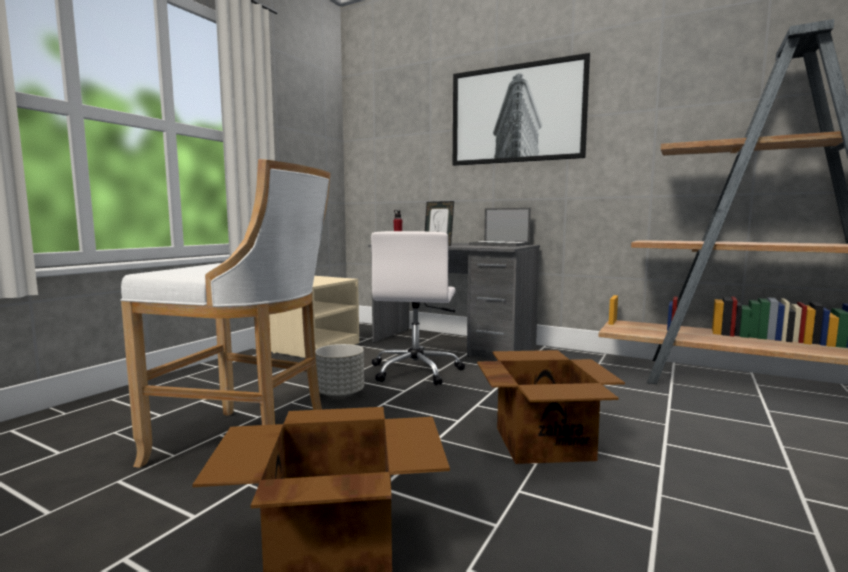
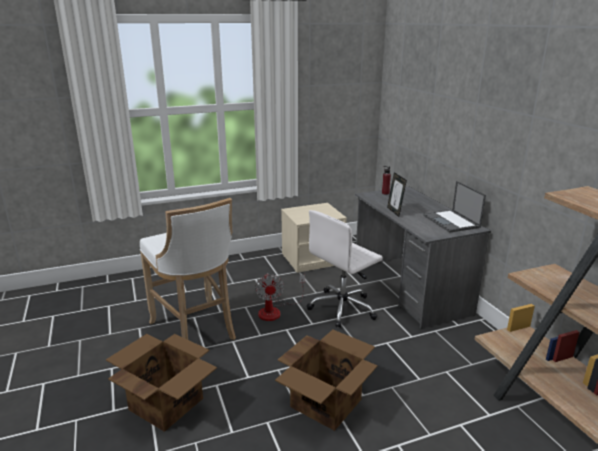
camera: 40 degrees right, 15 degrees up
(340, 394) = (275, 311): grey planter -> fan
(517, 114) = (493, 99): picture -> none

